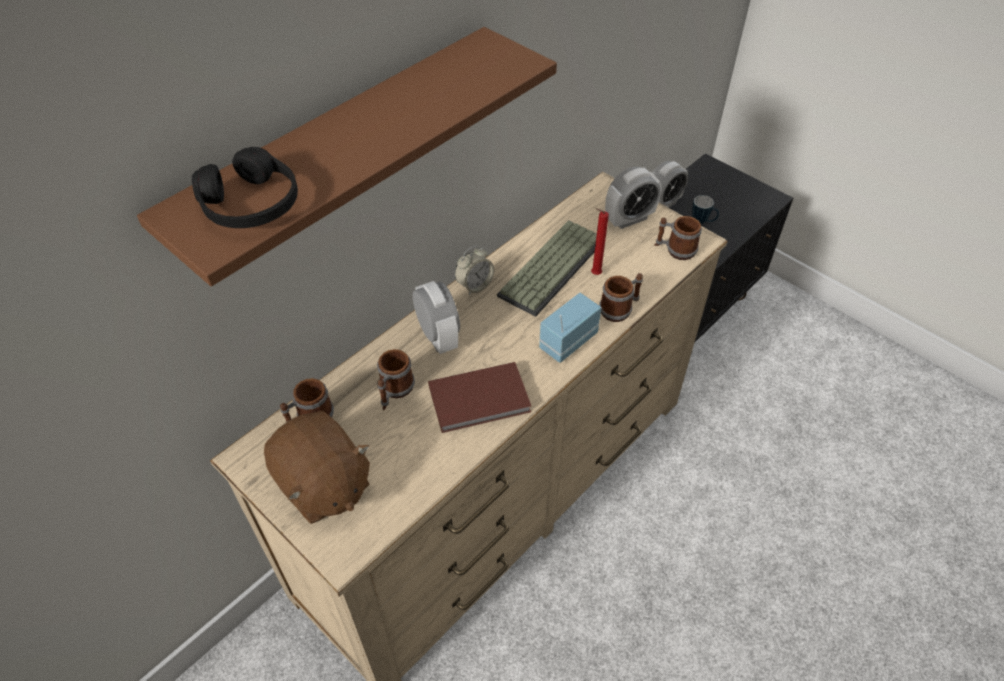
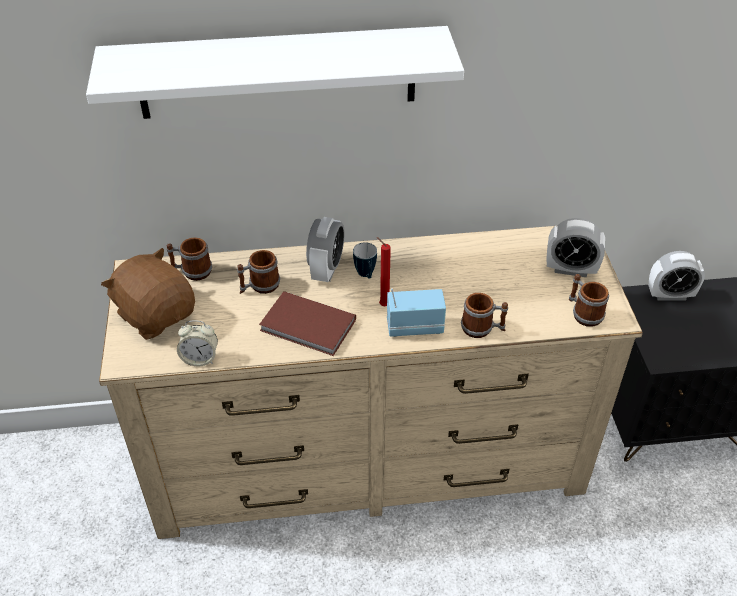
camera: 40 degrees right, 5 degrees down
(251, 204) = (156, 68): black headphones -> none
(323, 485) = (157, 314): brown plush toy -> brown plush toy turned 135 degrees clockwise
(340, 151) = (277, 73): brown shelf -> white shelf
(474, 285) = (391, 250): alarm clock -> alarm clock (200, 358)
(551, 266) = (464, 268): keyboard -> none
(594, 274) = (491, 293): red candle -> red candle (383, 305)
(702, 222) = (694, 329): mug -> mug (366, 276)

